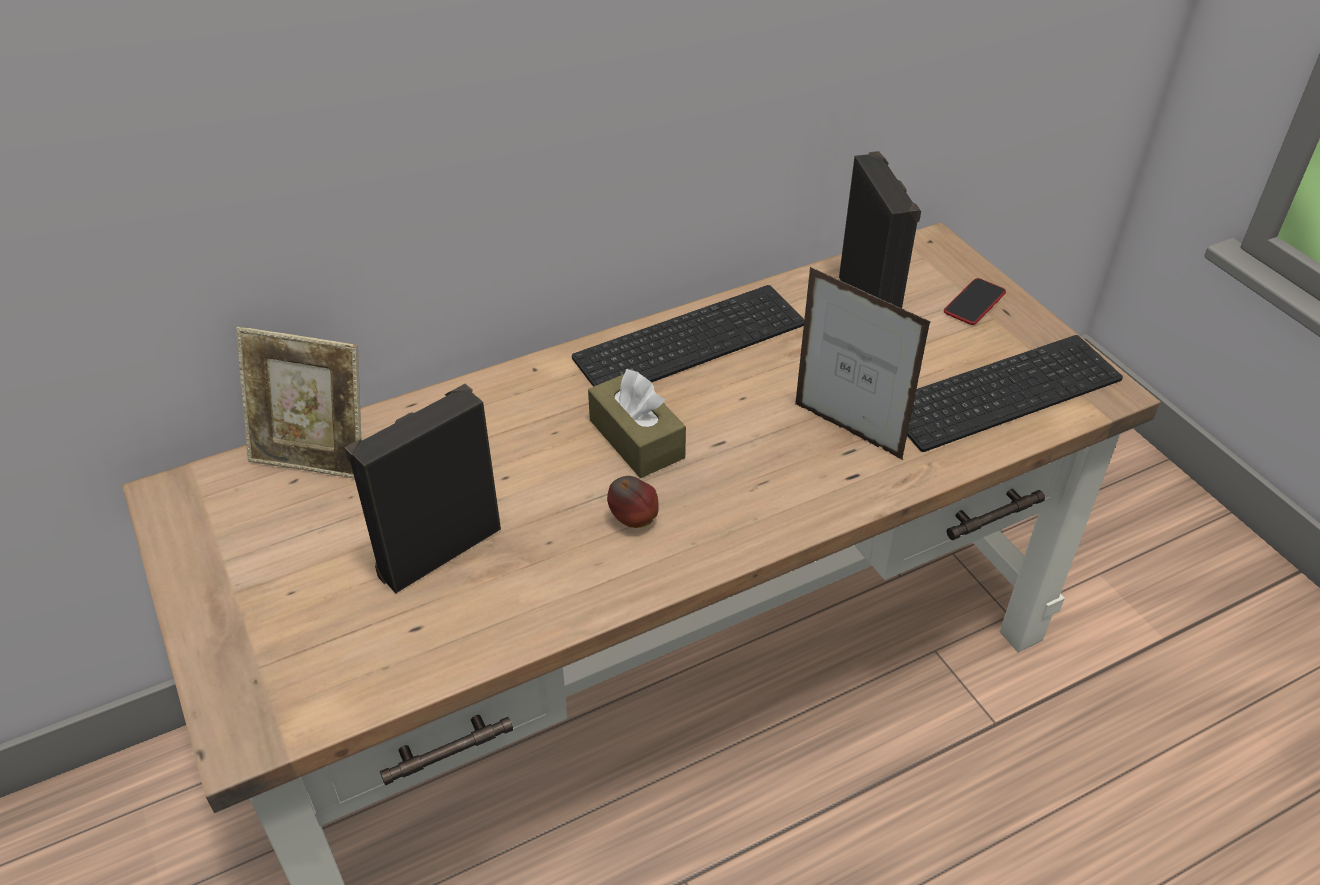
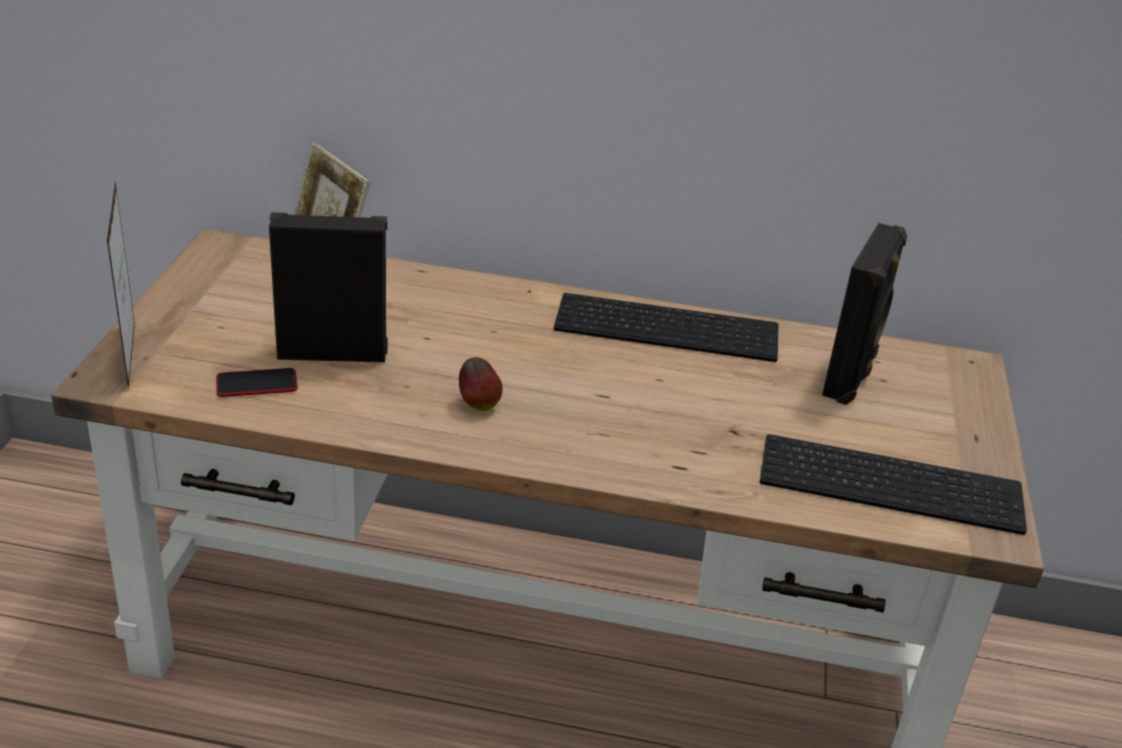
camera: 35 degrees right, 10 degrees down
(636, 439) = (545, 363): brown tissue box -> none
(847, 431) = (715, 440): picture frame -> picture frame (131, 355)
(974, 303) = (953, 418): phone -> phone (257, 384)

